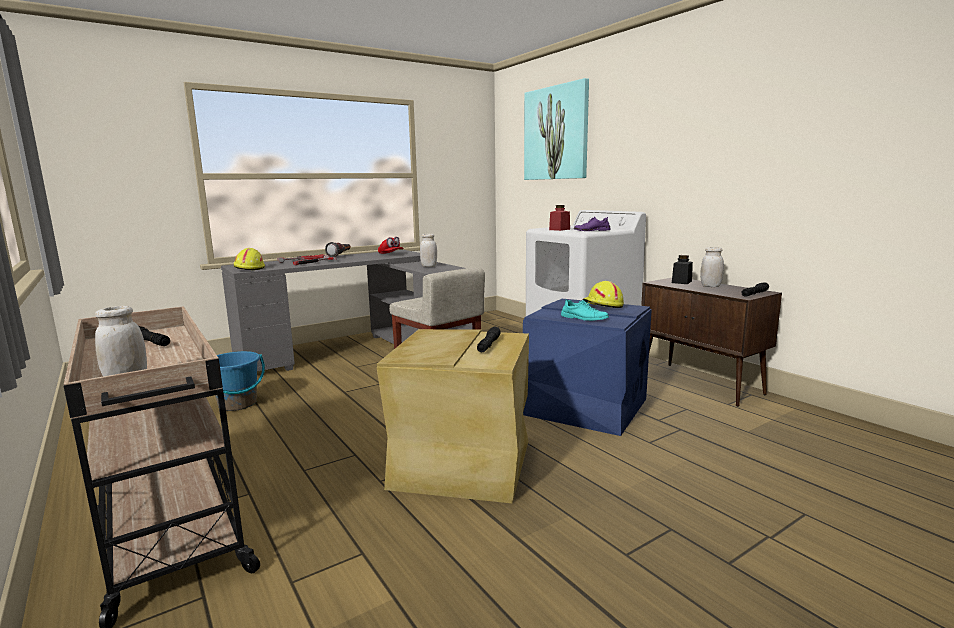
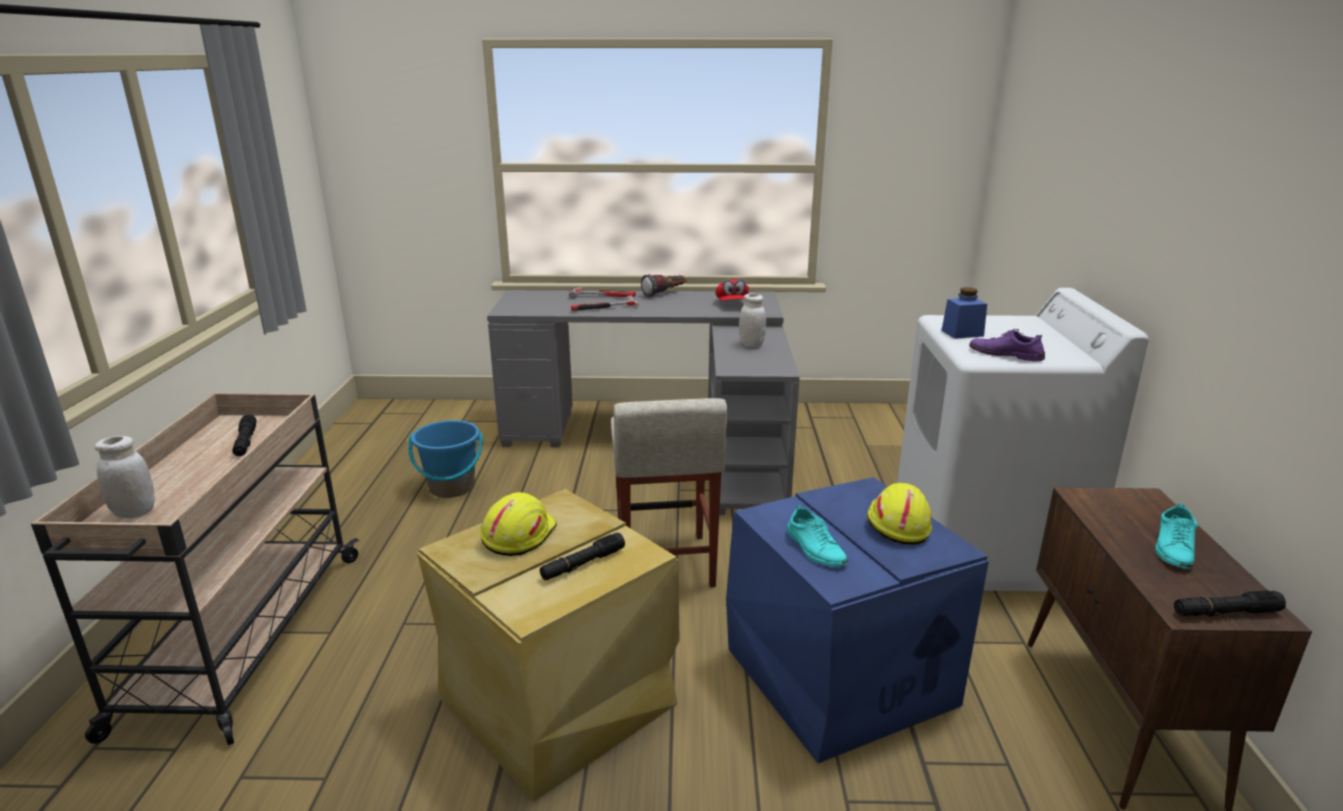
camera: 35 degrees right, 10 degrees up
(249, 268) = (519, 306): yellow hard hat -> yellow hard hat (518, 535)
(556, 133) = (1068, 119): picture -> none
(559, 229) = (962, 333): red jar -> blue jar
(681, 282) = (1136, 512): black jar -> none
(710, 286) = (1174, 548): white jar -> turquoise shoe

